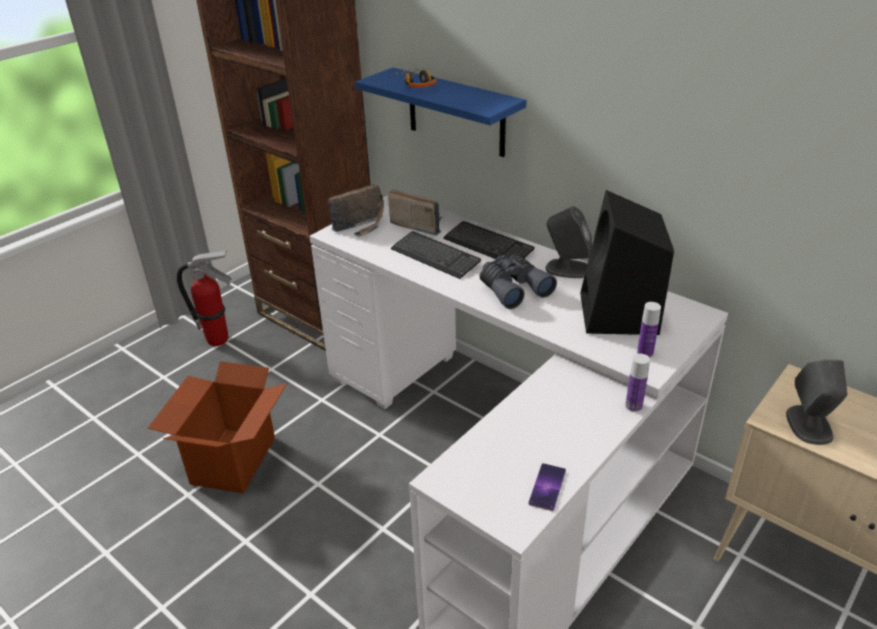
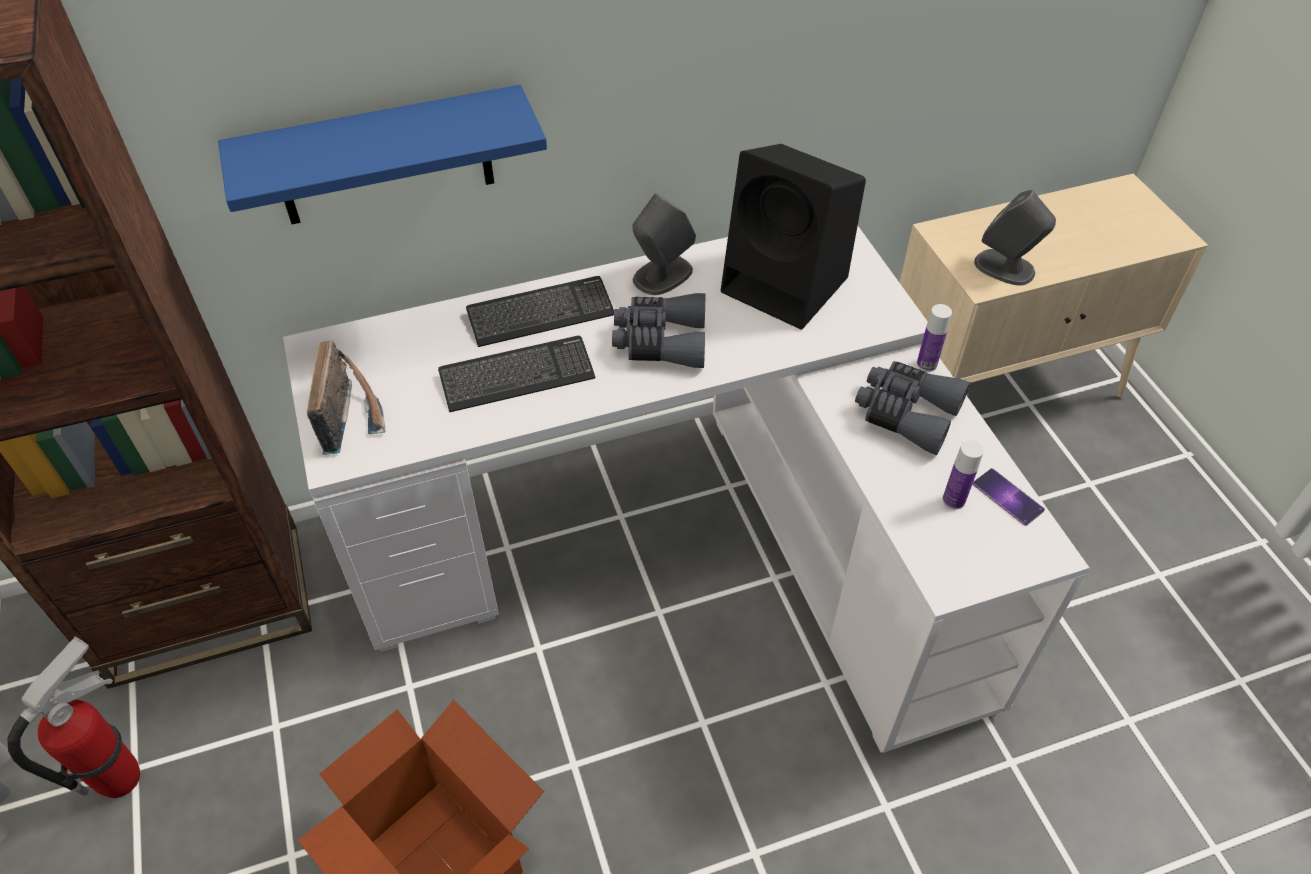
camera: 60 degrees left, 15 degrees up
(417, 84) = (332, 147): headphones -> none
(417, 225) = (413, 355): radio -> none
(575, 412) = (906, 413): none -> grey binoculars
(645, 353) = (870, 306): bottle -> bottle (953, 500)

